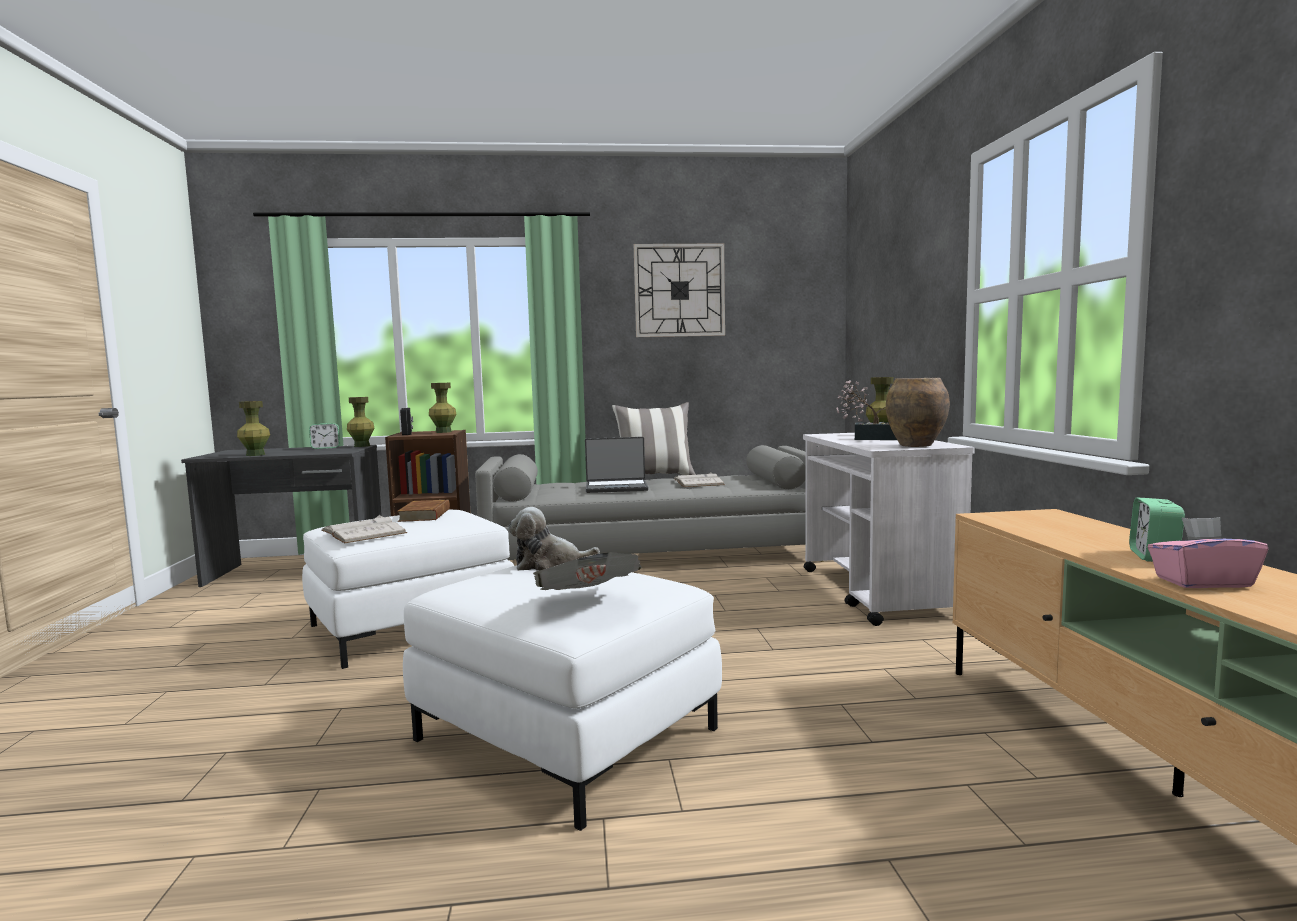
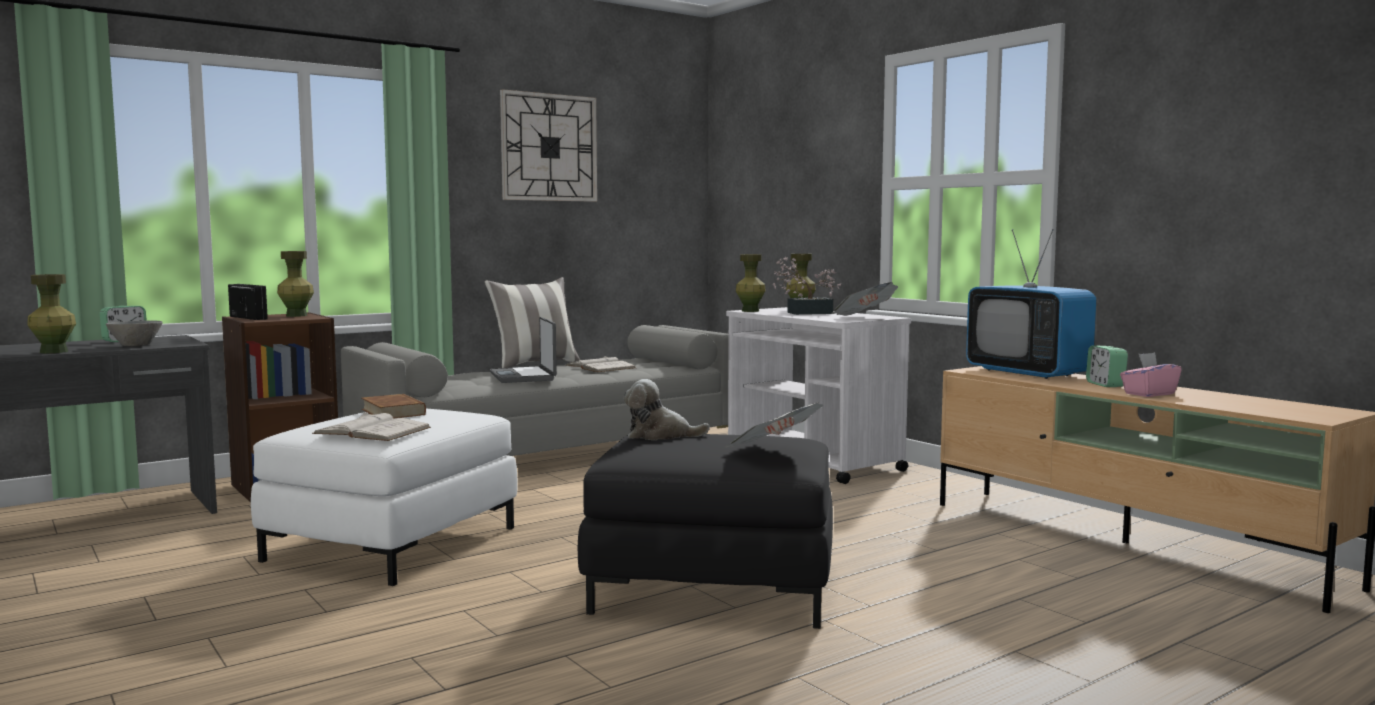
camera: 30 degrees left, 0 degrees up
(314, 452) = (137, 345): none -> grey bowl
(362, 446) = (174, 337): green vase -> green vase (750, 311)
(549, 564) = (660, 435): plush toy -> plush toy turned 45 degrees clockwise
(566, 733) = (713, 586): white ottoman -> black ottoman
(616, 488) = (524, 377): laptop -> laptop turned 105 degrees clockwise
(915, 445) = (863, 318): brown vase -> newspaper
(1066, 526) = (1027, 373): none -> television

